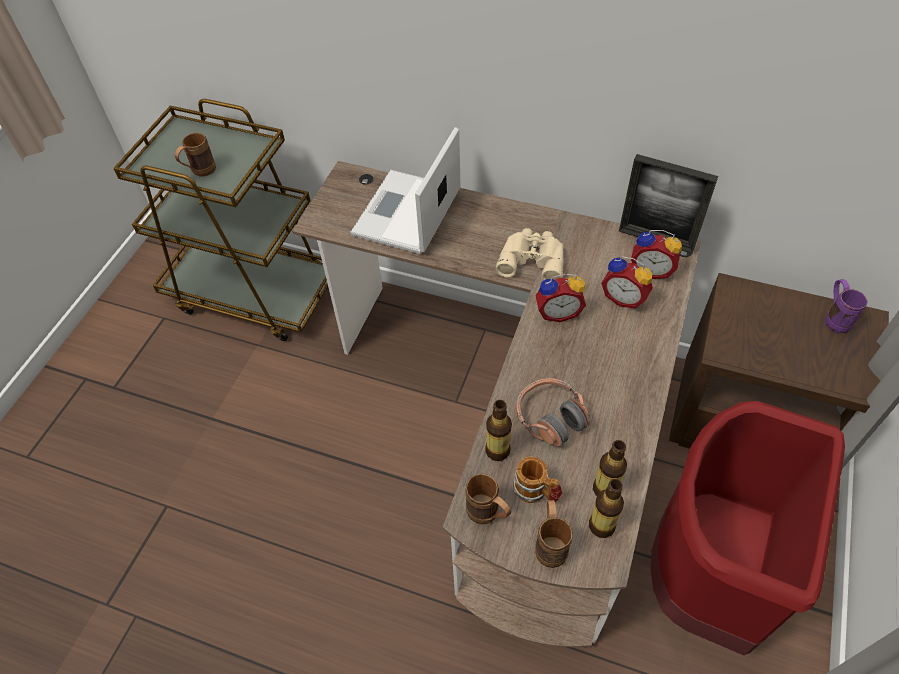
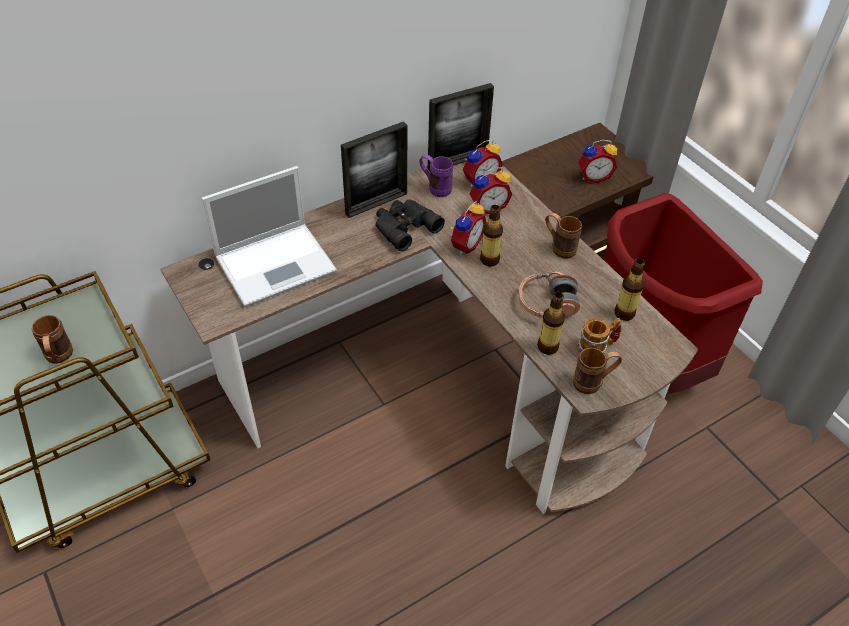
camera: 55 degrees left, 5 degrees down
(406, 214) = (277, 263): laptop -> laptop turned 90 degrees counterclockwise
(532, 258) = (404, 226): beige binoculars -> black binoculars
(538, 224) = (376, 204): none -> picture frame
(550, 543) = (640, 364): brown mug -> brown mug (559, 247)
(601, 526) = (648, 332): bottle -> bottle (489, 260)
(798, 356) = (593, 176): none -> alarm clock
(834, 318) = (582, 144): purple mug -> purple mug (435, 188)

